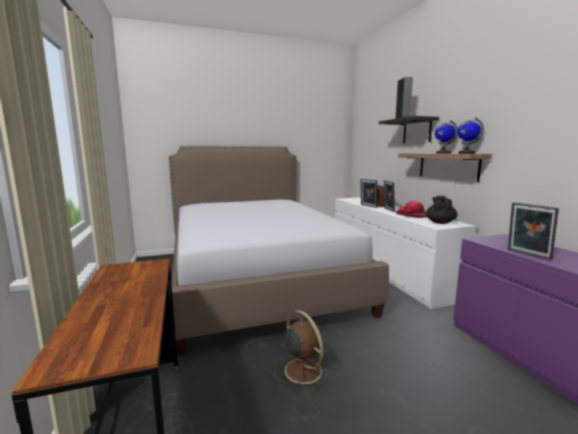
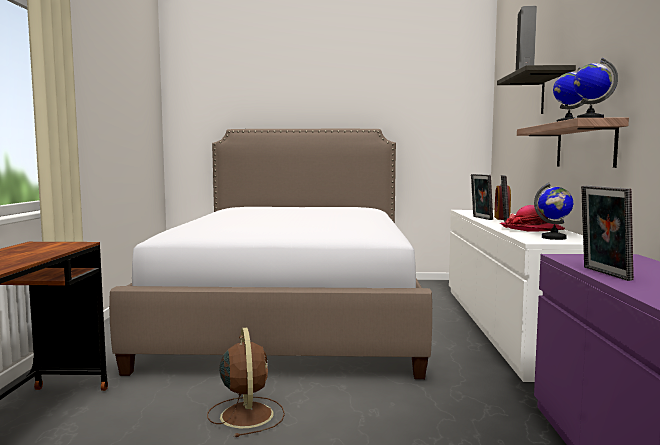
camera: 20 degrees right, 5 degrees down
(440, 222) = (554, 238): black teapot -> globe

